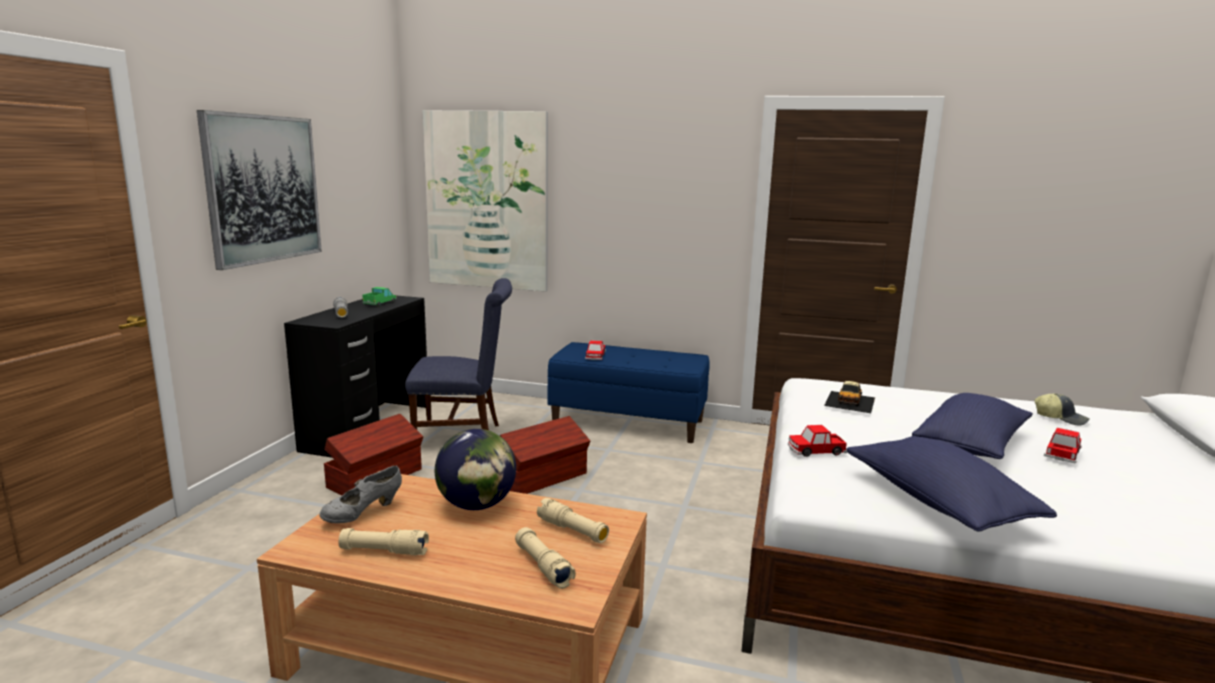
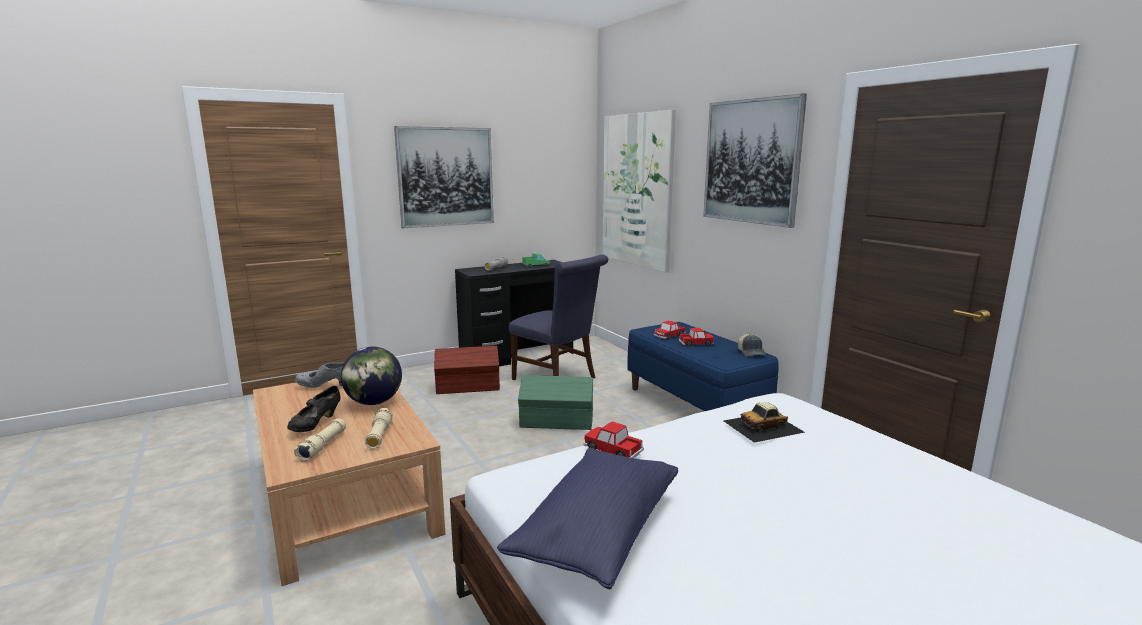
camera: 45 degrees right, 0 degrees up
(384, 551) = (291, 407): beige flashlight -> none
(473, 553) = (316, 425): none -> black shoe
(543, 478) = (557, 422): brown storage box -> green storage box
(660, 170) = (751, 161): none -> picture
(971, 445) = (794, 511): blue pillow -> none
(1061, 418) = (1050, 547): cap -> cap (751, 352)
(1062, 454) = (903, 573): toy car -> toy car (696, 343)

